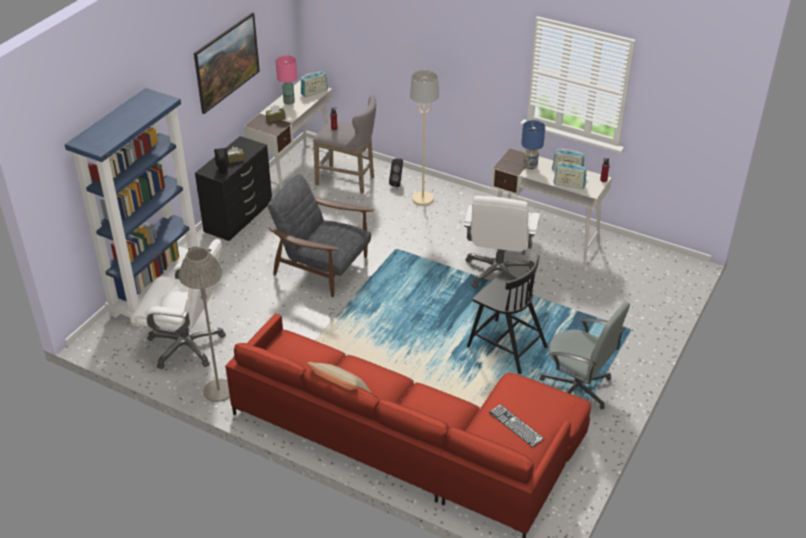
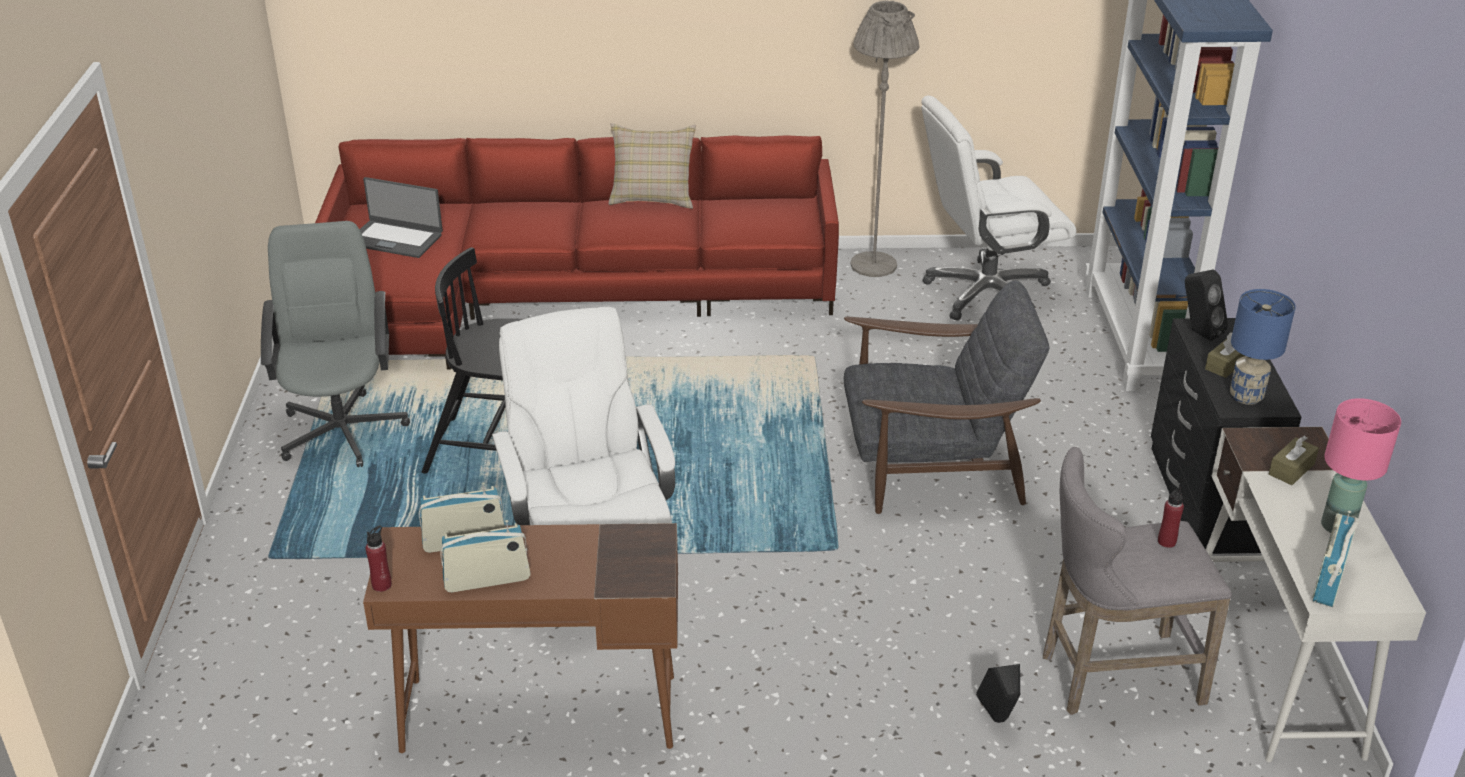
camera: 150 degrees right, 5 degrees down
(229, 77) = (1350, 274): picture -> none
(422, 199) = (896, 696): beige floor lamp -> none
(516, 425) = (395, 239): keyboard -> laptop
(530, 166) = (587, 560): blue table lamp -> blue table lamp (1246, 397)
(545, 235) = (538, 713): white desk -> brown desk
(577, 388) = (342, 430): grey office chair -> grey office chair turned 75 degrees clockwise

